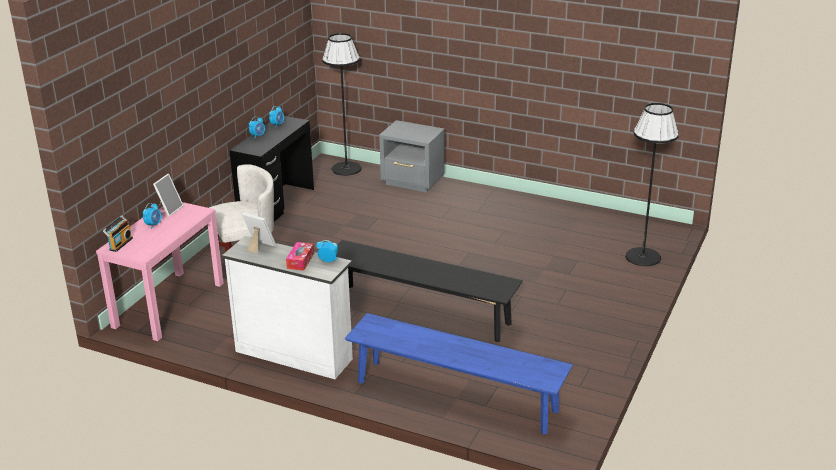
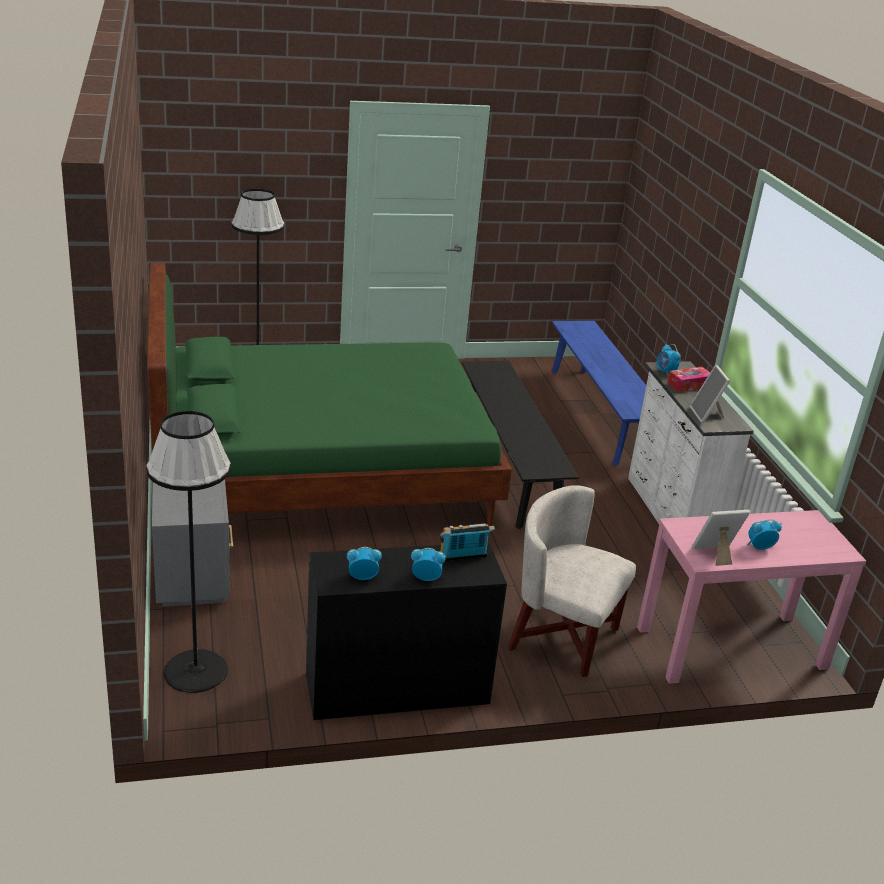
camera: 130 degrees left, 0 degrees up
(120, 244) = (828, 549): radio -> radio (463, 556)
(479, 241) = (320, 474): none -> green bed

